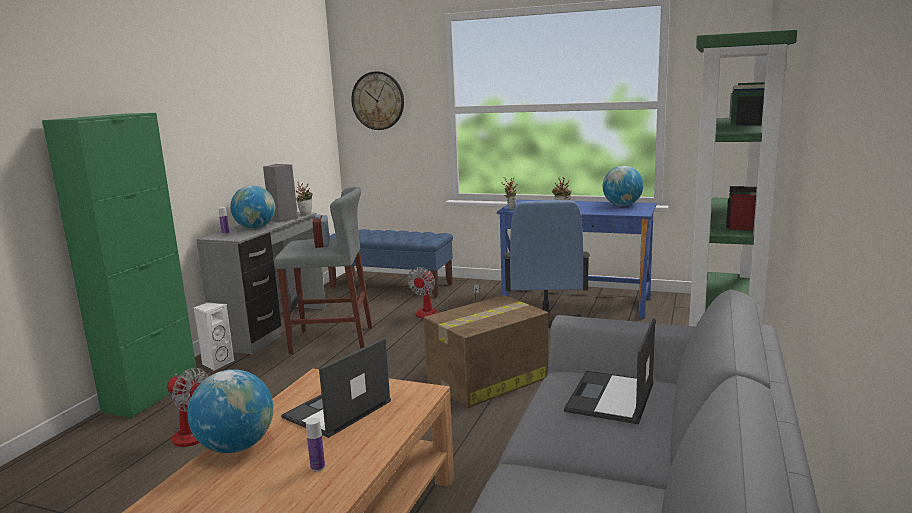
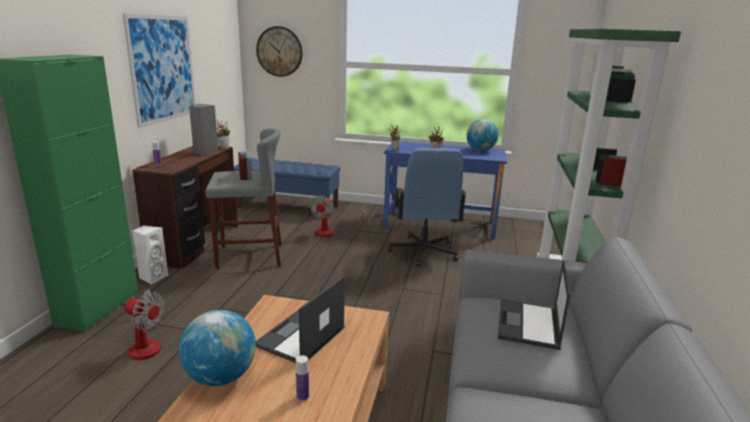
camera: 10 degrees left, 5 degrees up
(235, 126) = (163, 69): none -> picture
(255, 228) = (183, 160): globe -> none
(274, 328) = (197, 244): grey desk -> brown desk
(486, 380) = (388, 293): cardboard box -> none

